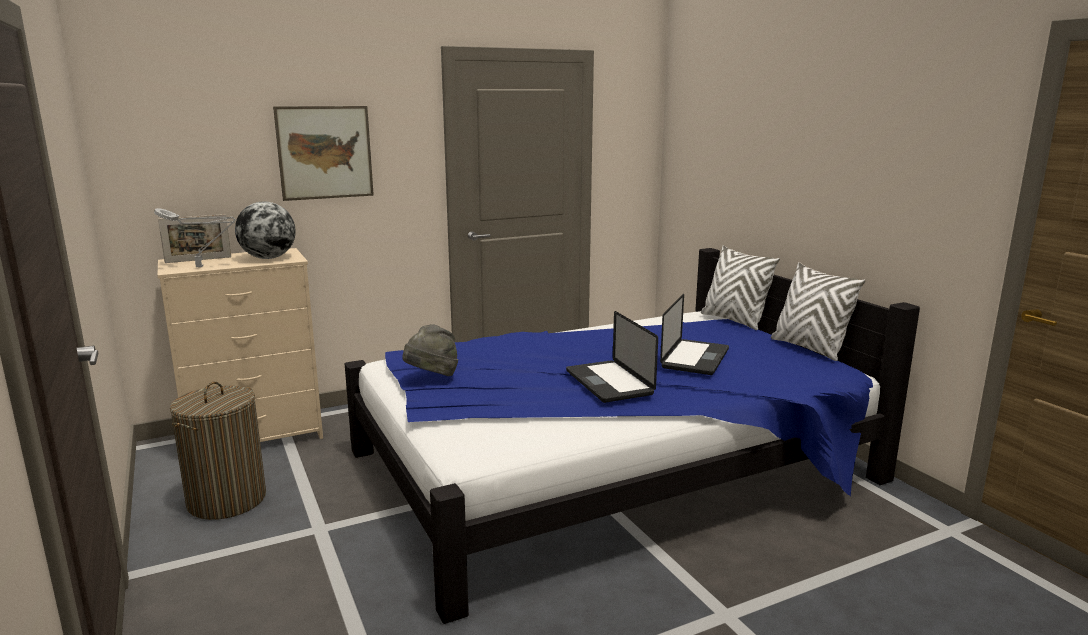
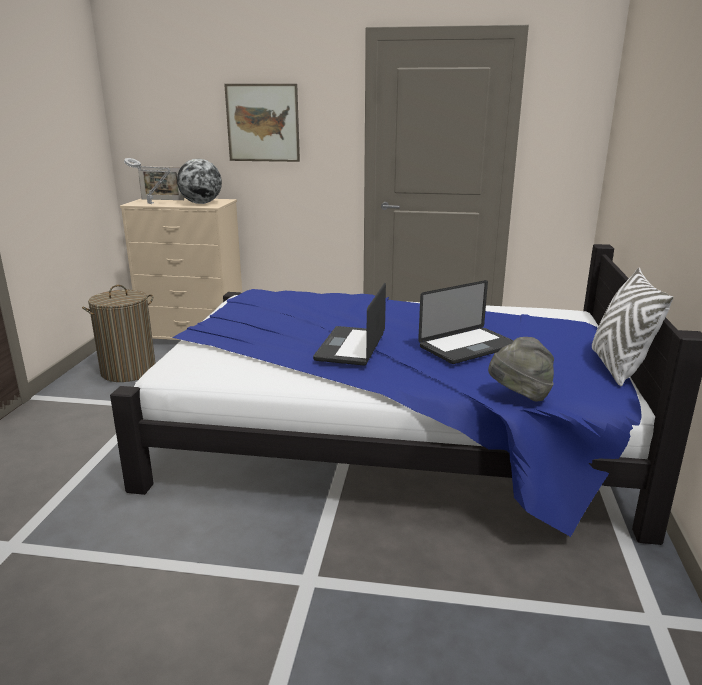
camera: 35 degrees right, 5 degrees up
(431, 377) = (239, 312): grey hat -> grey hat (519, 397)
(734, 320) = (590, 325): white pillow -> none

